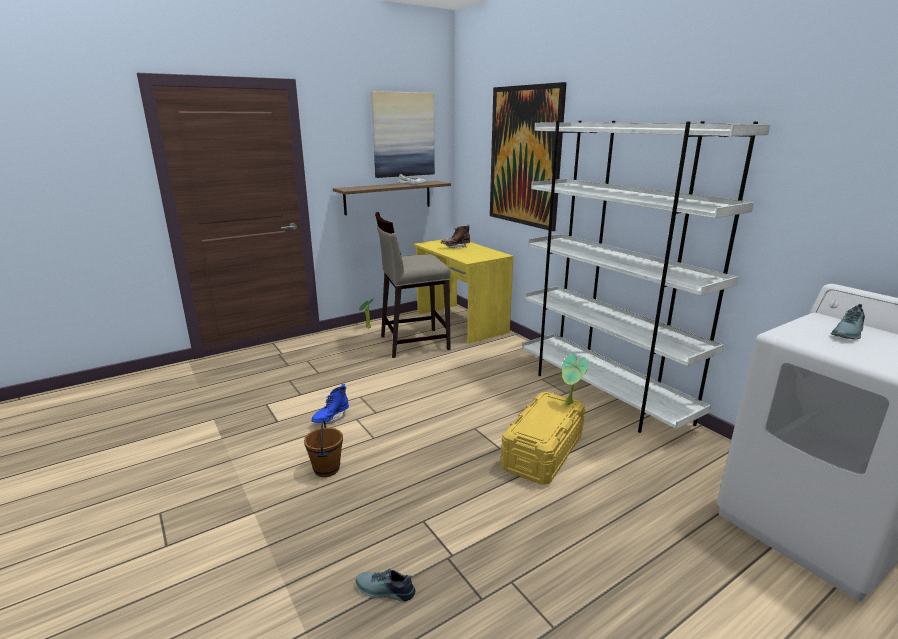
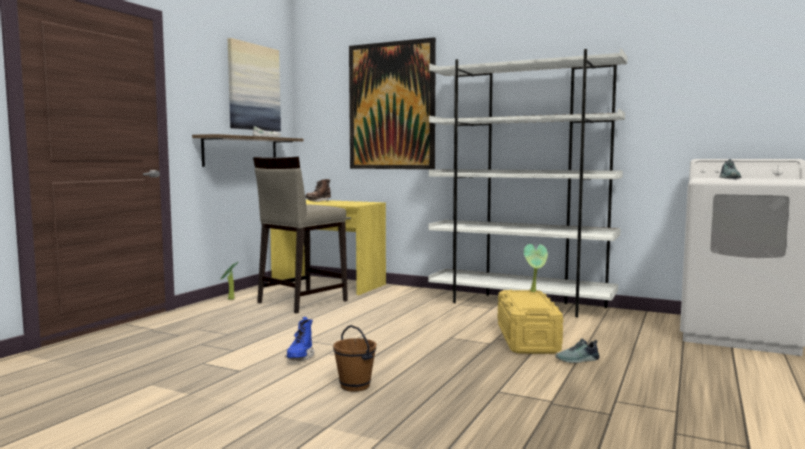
camera: 30 degrees left, 15 degrees down
(384, 591) = (534, 432): shoe -> shoe (578, 360)

